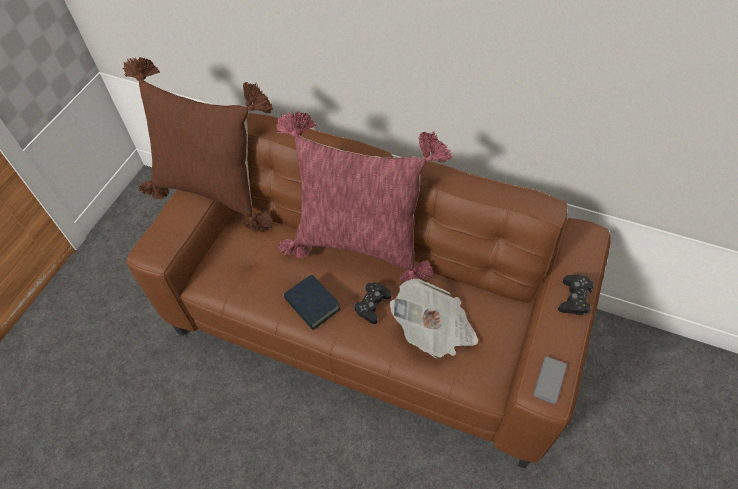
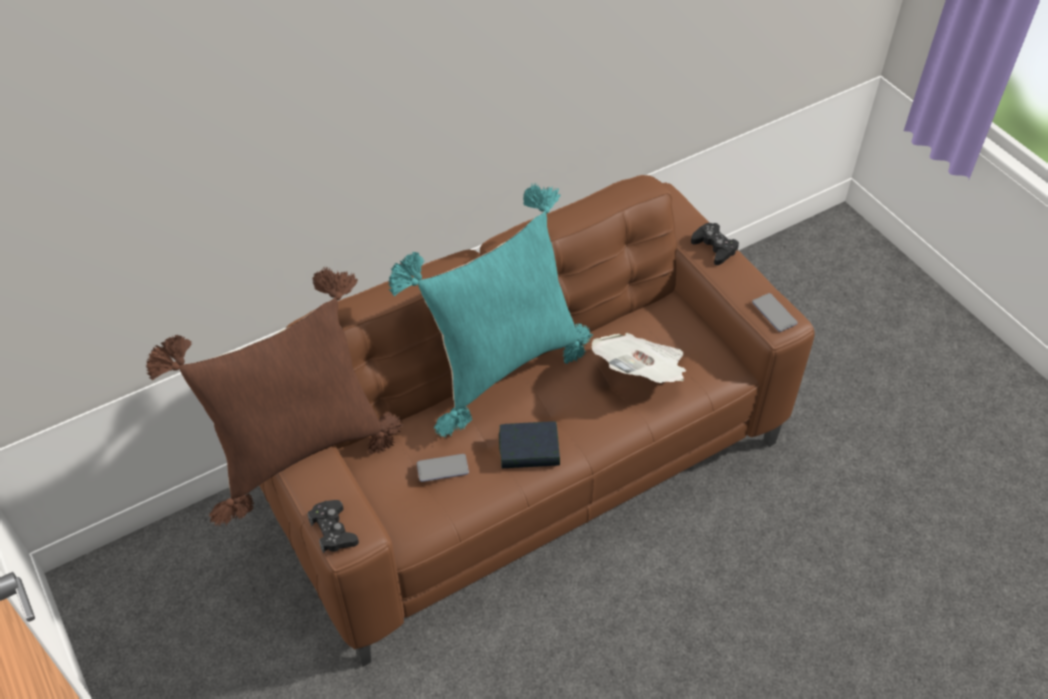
camera: 55 degrees left, 5 degrees down
(262, 268) = (442, 468): none -> phone
(360, 249) = (498, 374): red pillow -> turquoise pillow
(372, 305) = (573, 402): black game controller -> black game controller (333, 531)

